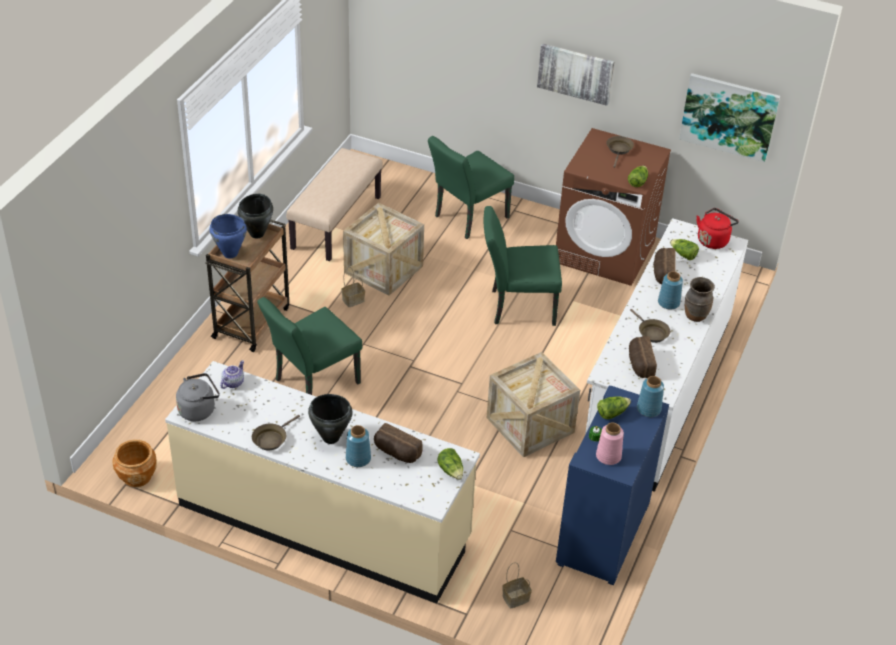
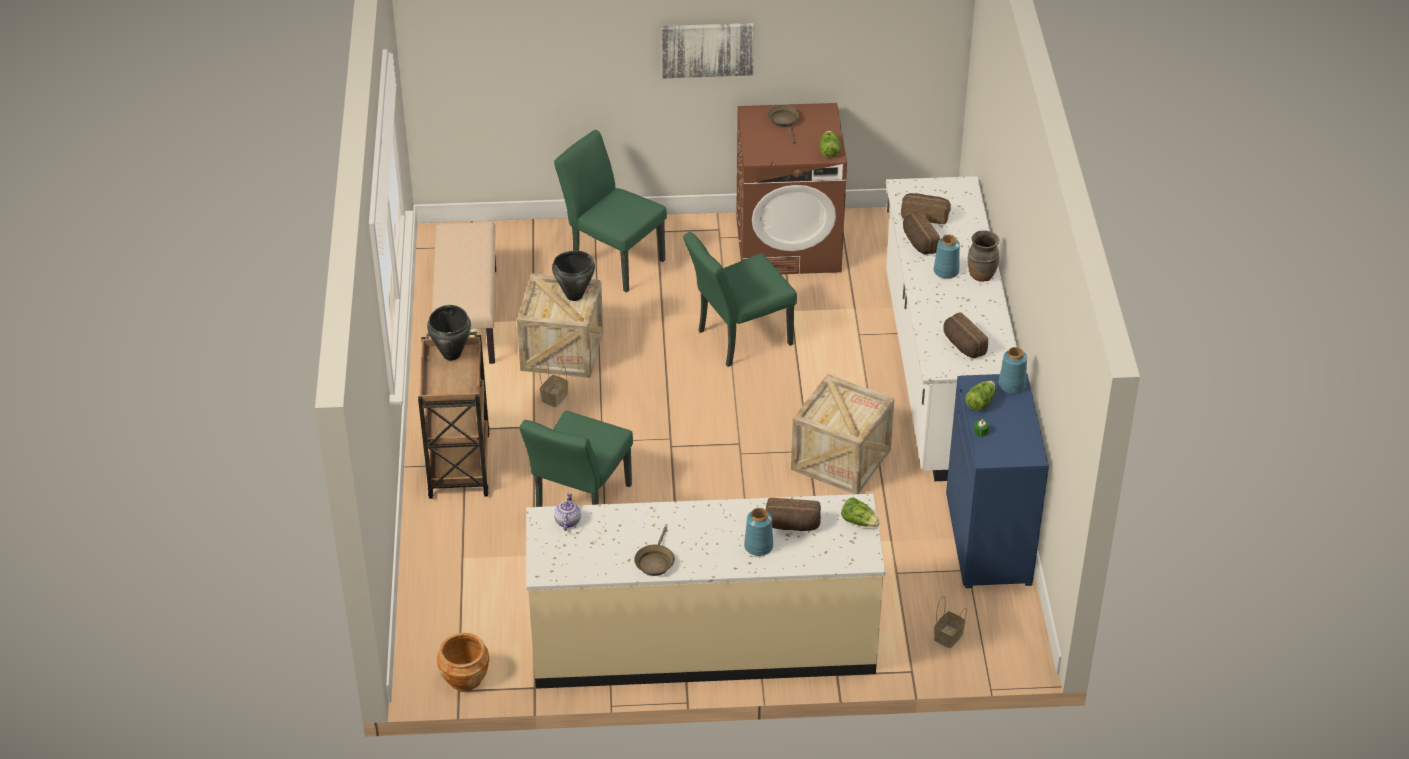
camera: 25 degrees left, 0 degrees up
(199, 409) = (554, 563): grey kettle -> none
(230, 254) = (440, 387): blue cooking pot -> none
(330, 437) = (714, 536): black cooking pot -> black cooking pot (574, 295)
(467, 218) = (612, 259): green chair -> green chair turned 105 degrees clockwise
(609, 456) = (1007, 445): pink vase -> none
(651, 332) = (951, 308): brown frying pan -> none
(683, 255) = (925, 215): lettuce -> bread
(713, 240) = (944, 188): red kettle -> none
(729, 116) = (899, 46): picture -> none

